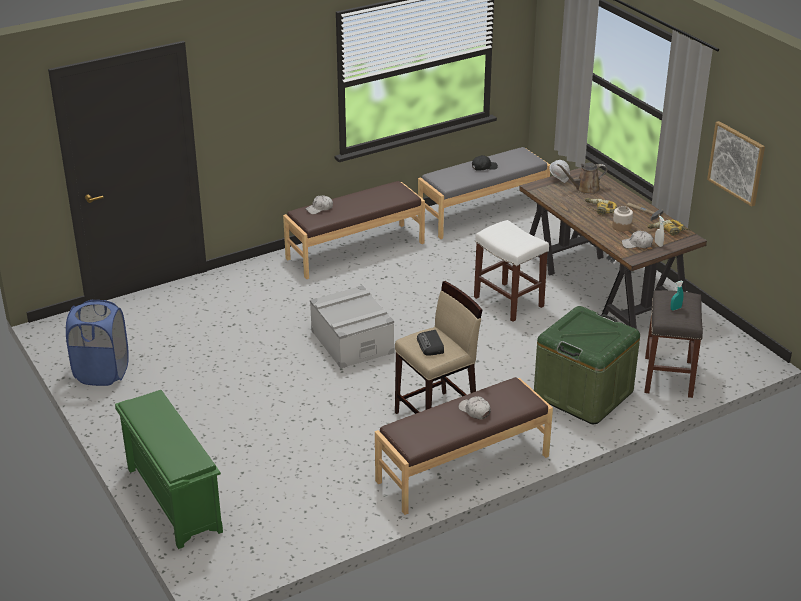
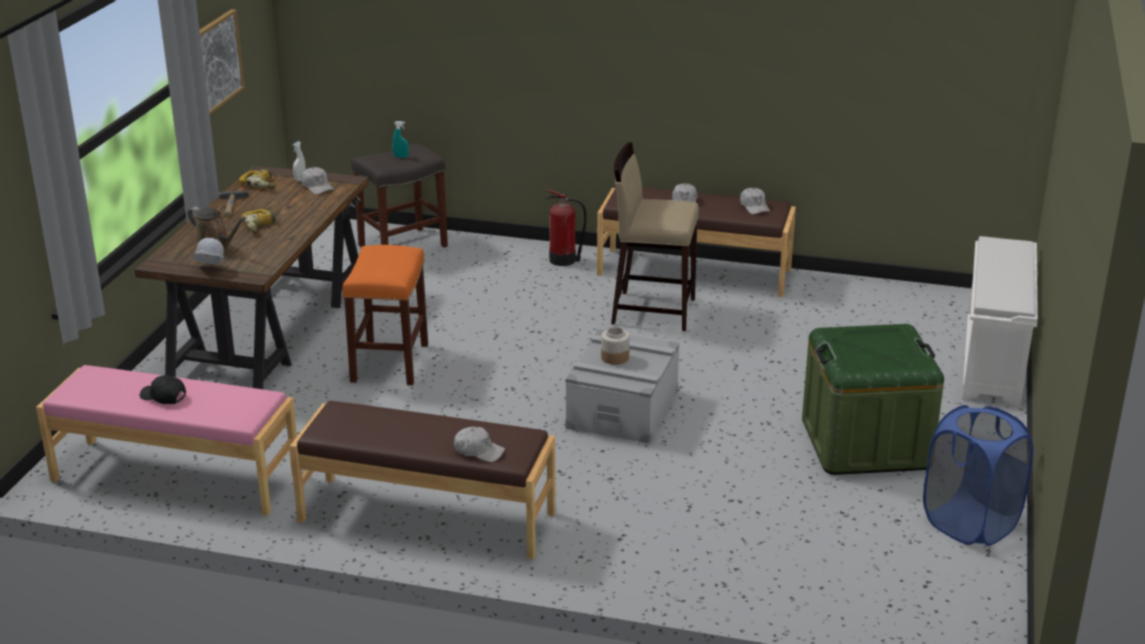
camera: 135 degrees left, 5 degrees down
(172, 499) = (993, 364): green shoe rack -> white shoe rack
(423, 435) = (754, 207): none -> white cap
(431, 346) = (667, 210): radio -> none
(482, 213) = (175, 477): grey bench -> pink bench
(507, 301) = (390, 363): white stool -> orange stool
(558, 426) = (564, 260): none -> fire extinguisher
(583, 394) = (496, 268): green storage box -> green storage box (865, 444)
(621, 226) = (287, 204): jar -> jar (614, 358)

